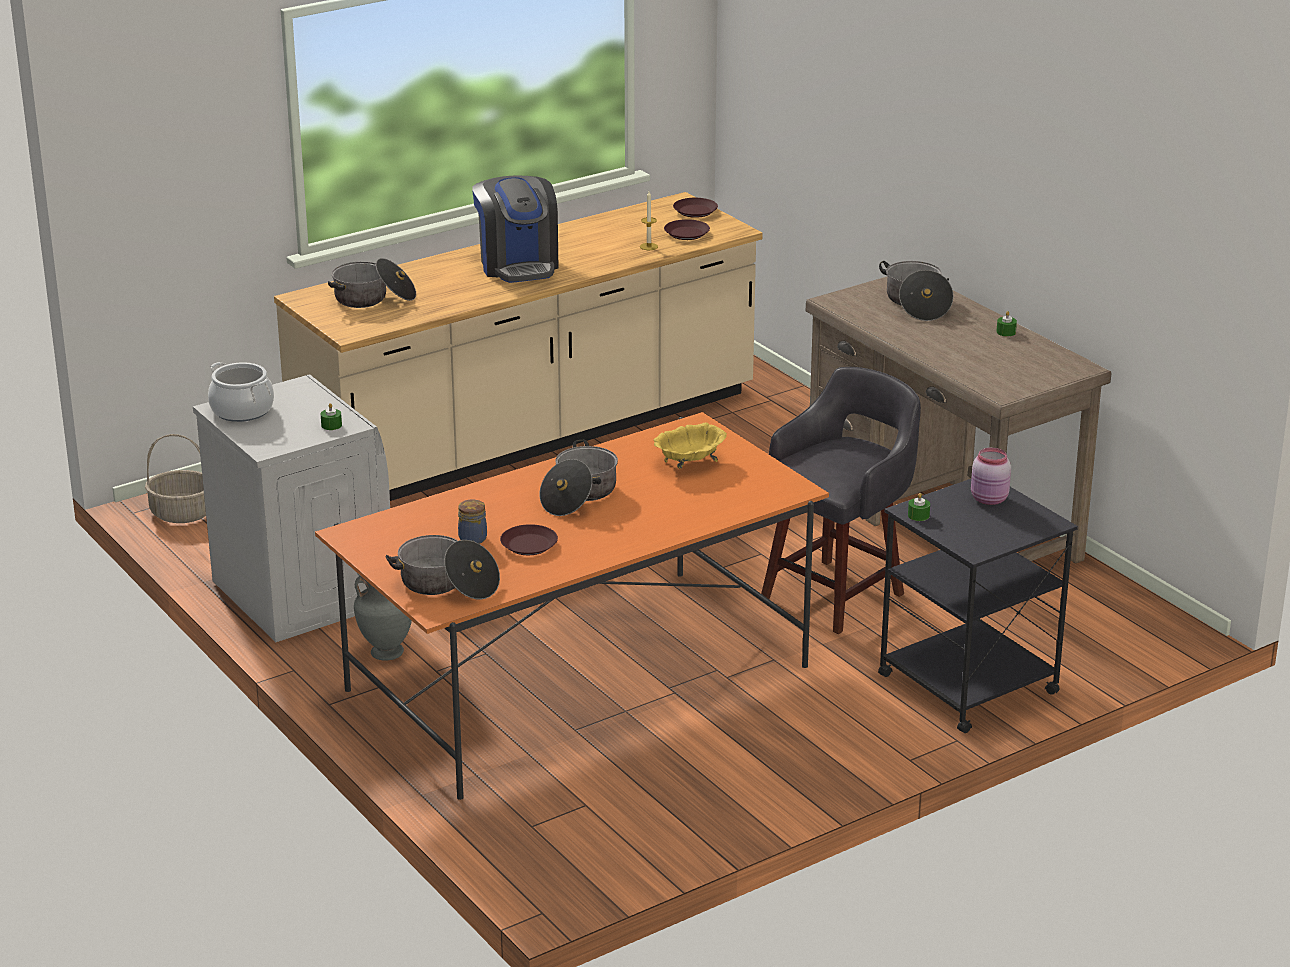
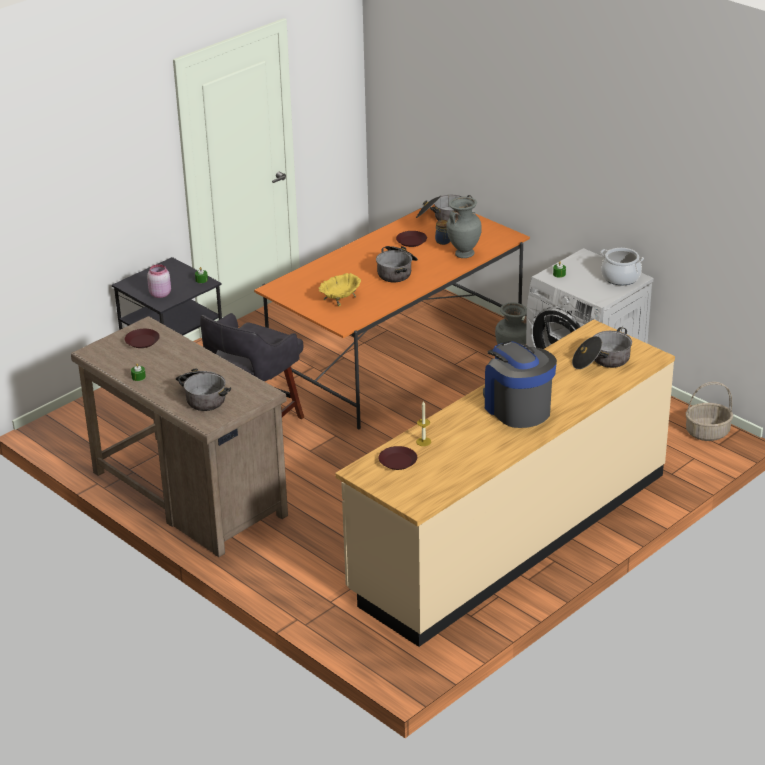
camera: 170 degrees right, 5 degrees up
(450, 512) = (463, 254): none -> grey vase
(695, 211) = (399, 492): brown plate -> brown plate (142, 341)

